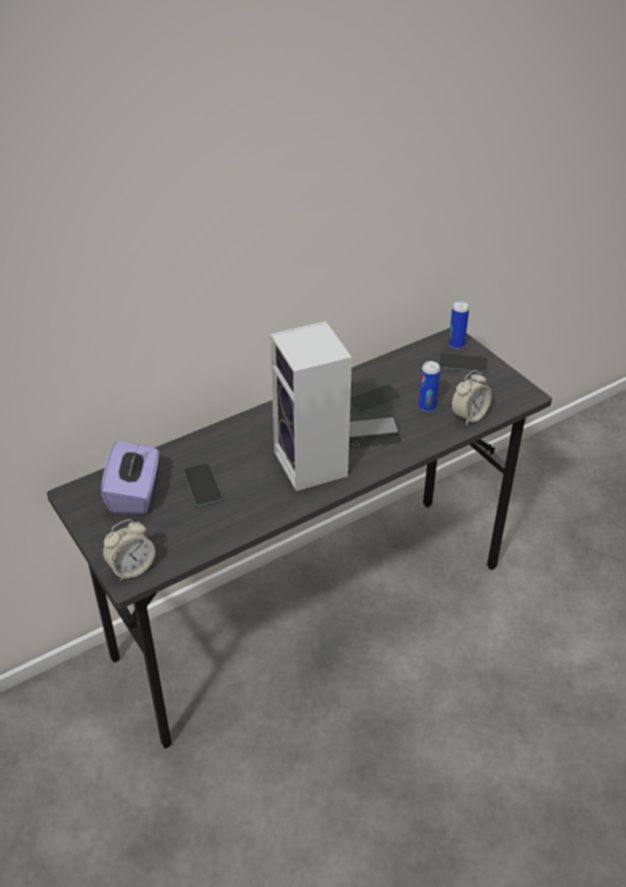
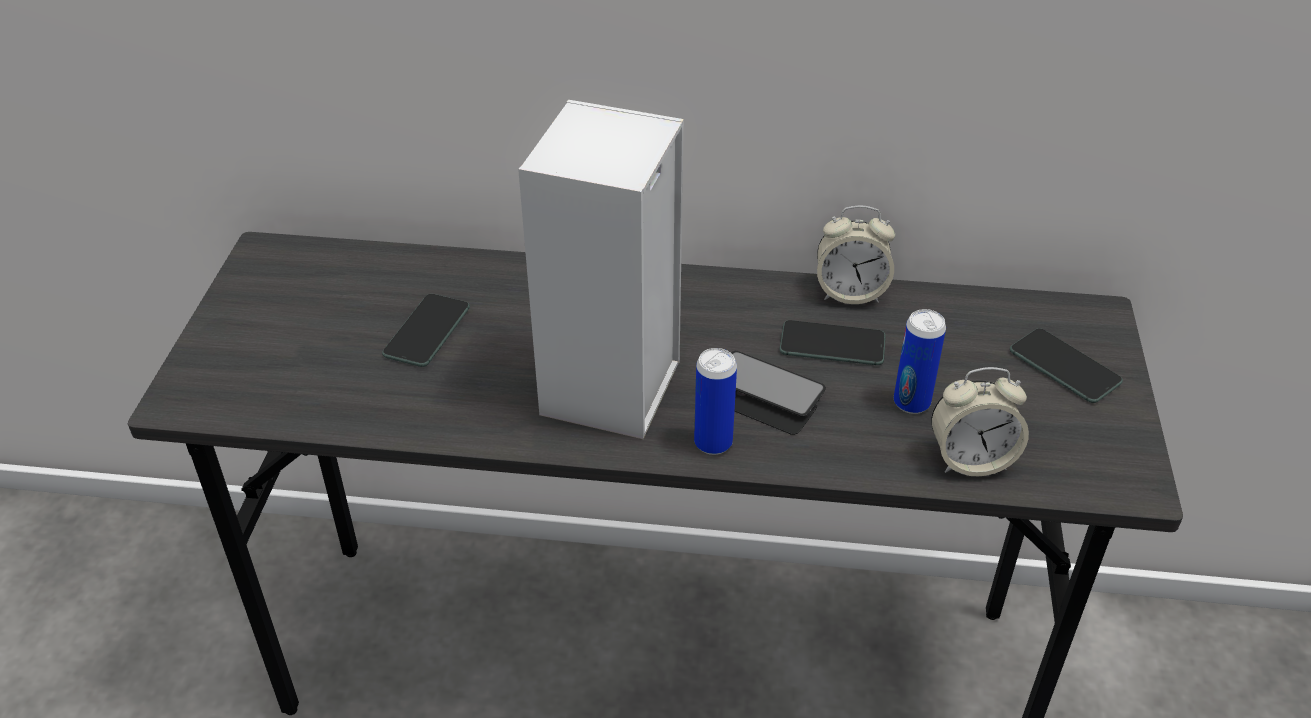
camera: 40 degrees right, 0 degrees up
(131, 568) = (201, 389): alarm clock -> alarm clock (850, 292)
(135, 494) = (333, 293): purple tissue box -> none
(456, 344) = (1089, 328): can -> can (713, 443)

